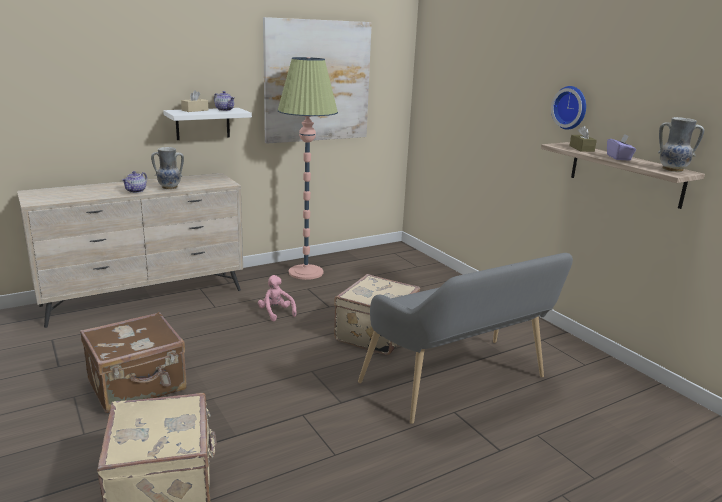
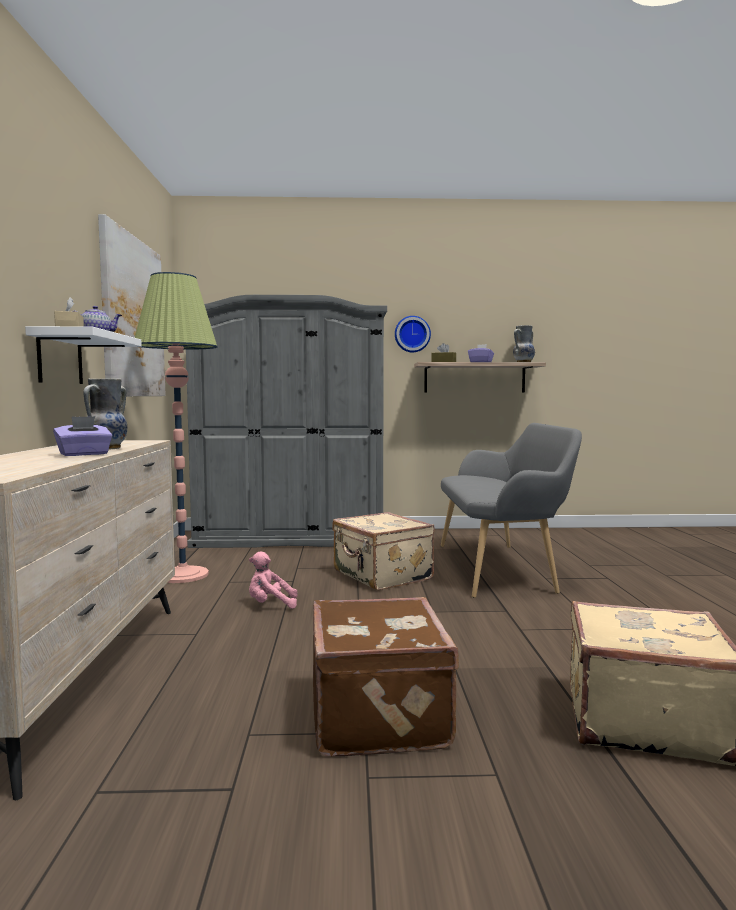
camera: 60 degrees left, 15 degrees down
(136, 191) = (84, 454): teapot -> purple tissue box
(431, 277) = (291, 538): none -> grey wardrobe

